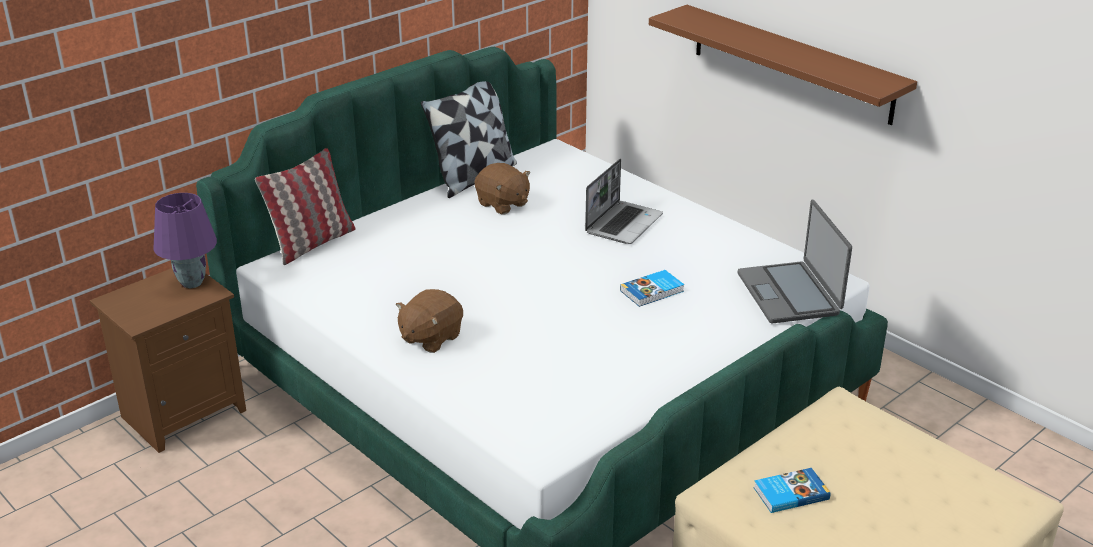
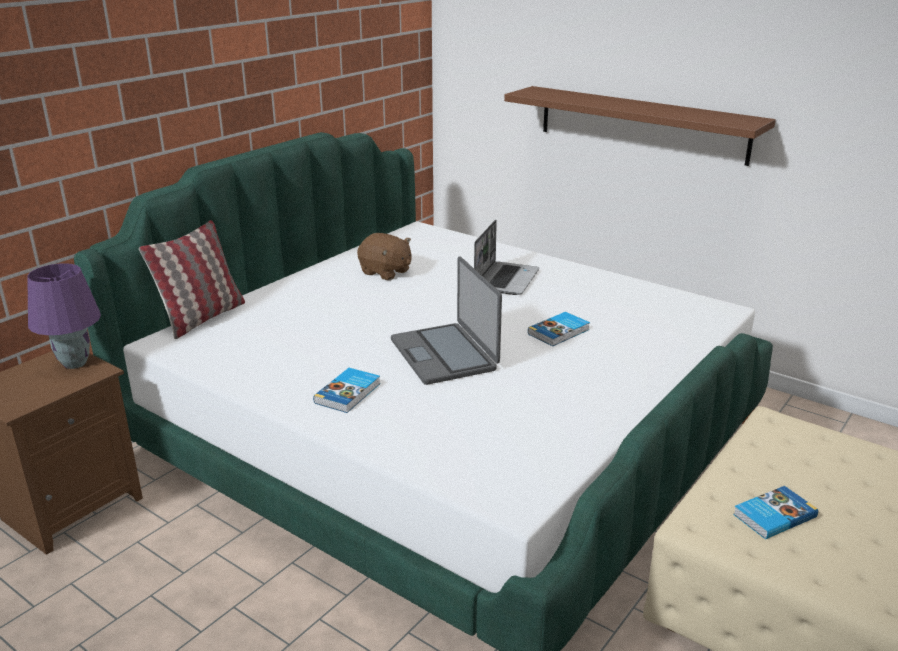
camera: 10 degrees left, 5 degrees down
(430, 338) = (349, 393): brown plush toy -> book
(473, 177) = (350, 253): pillow -> none
(789, 294) = (690, 323): laptop -> laptop (444, 354)

